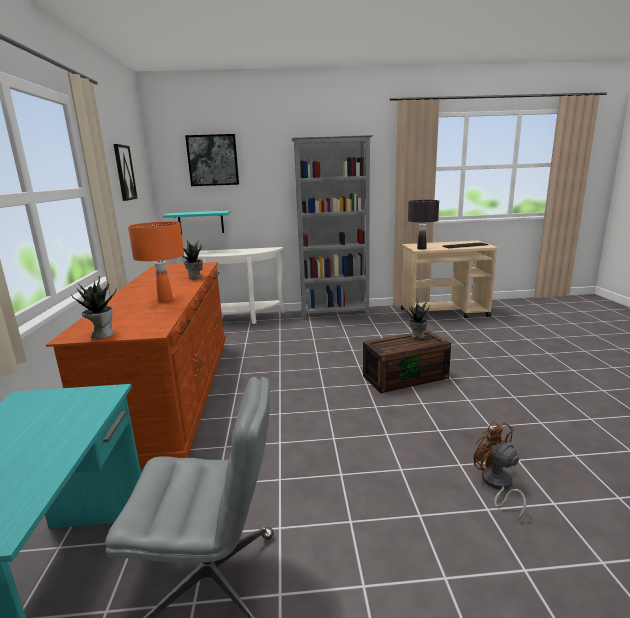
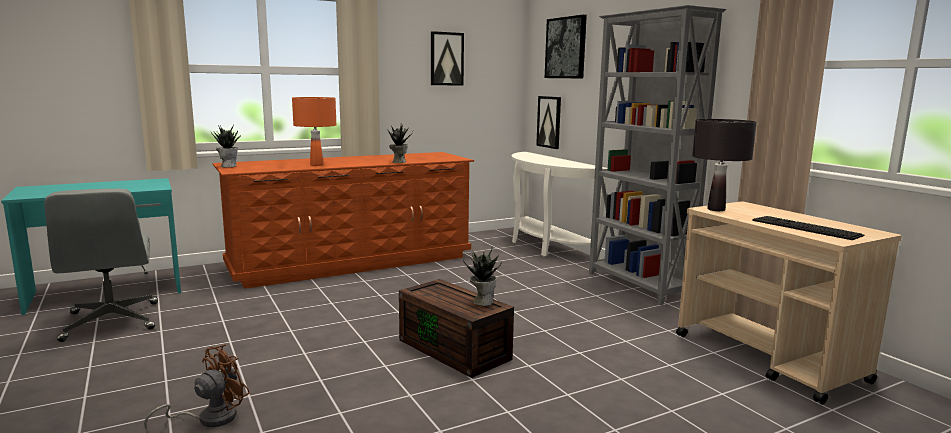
camera: 65 degrees right, 5 degrees down
(201, 222) = (549, 122): turquoise shelf -> picture

